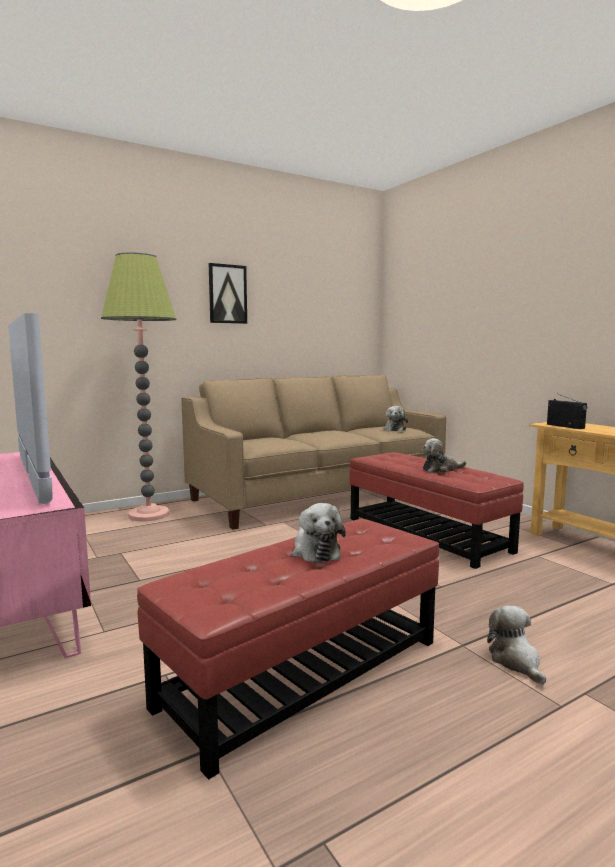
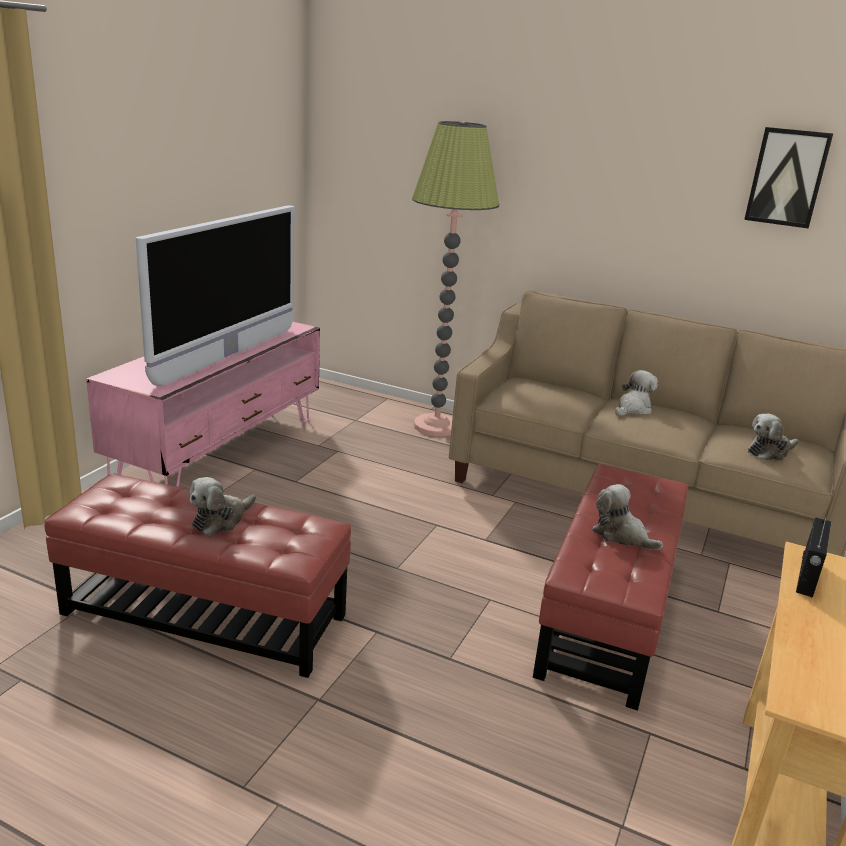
camera: 55 degrees right, 15 degrees up
(227, 294) = (611, 172): picture -> picture (787, 177)
(516, 661) = (311, 744): plush toy -> plush toy (633, 409)

